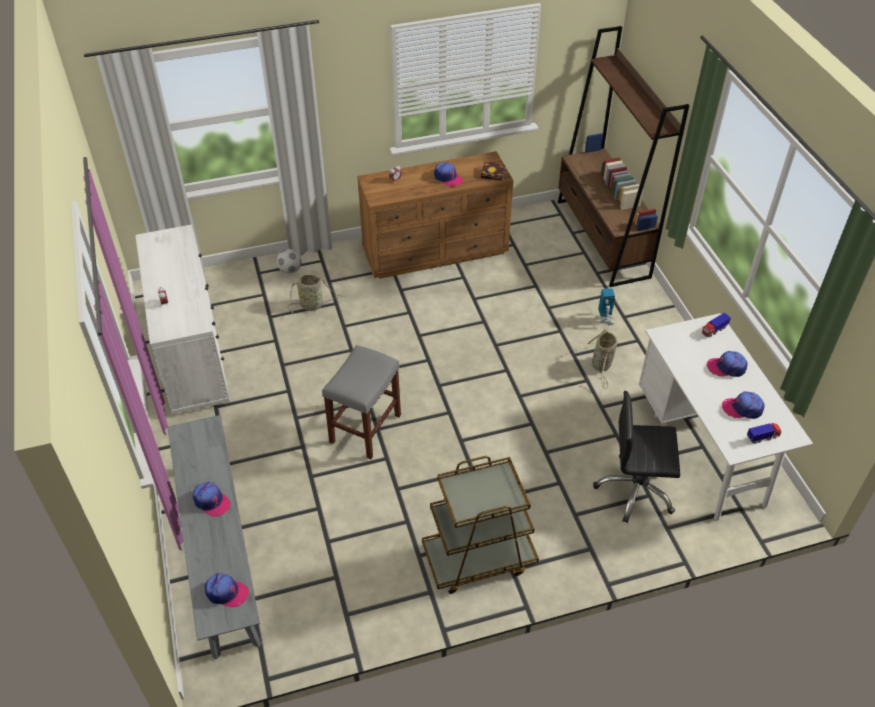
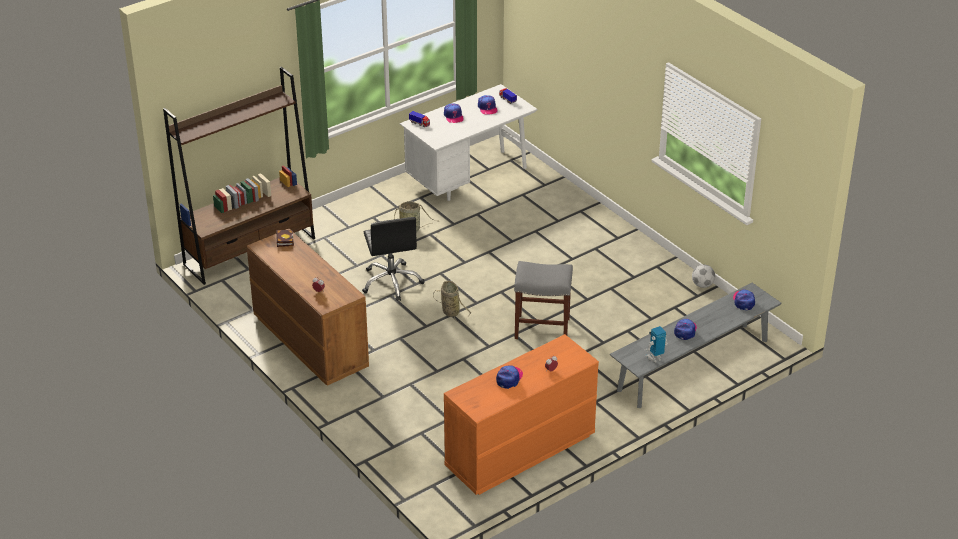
camera: 110 degrees left, 10 degrees down
(192, 353) = (519, 451): white dresser -> orange dresser
(290, 270) = (379, 426): football -> football (702, 285)
(313, 305) = (420, 397): basket -> basket (450, 311)
(447, 178) = (301, 263): cap -> cap (509, 378)
(478, 558) = (618, 252): brown cart -> none
(605, 319) = (356, 235): toy robot -> toy robot (655, 358)
(635, 490) = (521, 200): black office chair -> black office chair (392, 282)

